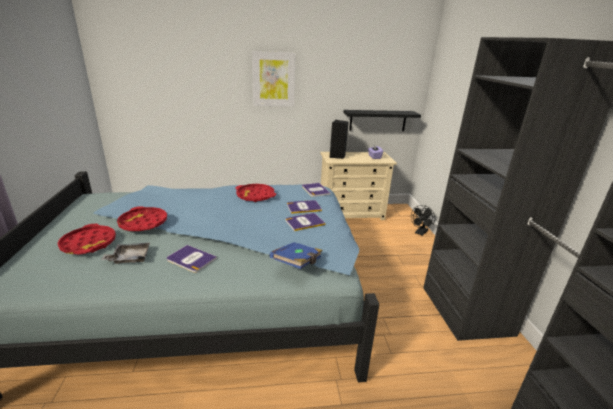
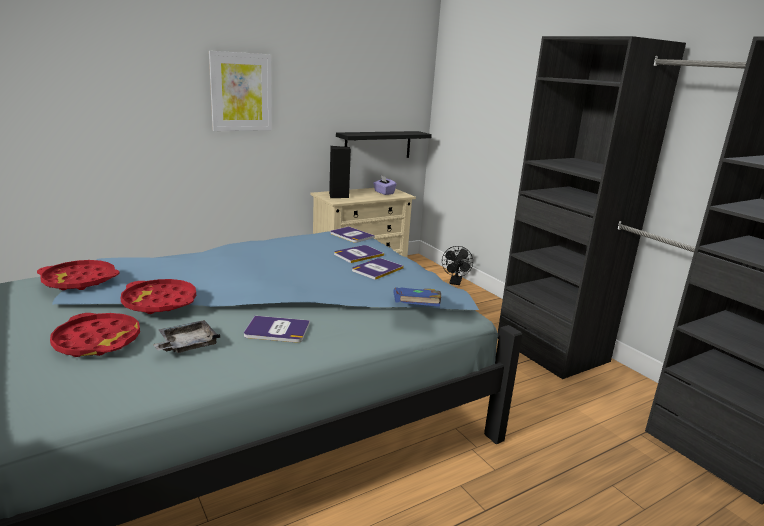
camera: 25 degrees left, 5 degrees down
(255, 196) = (282, 250): red tray -> red tray (79, 280)

